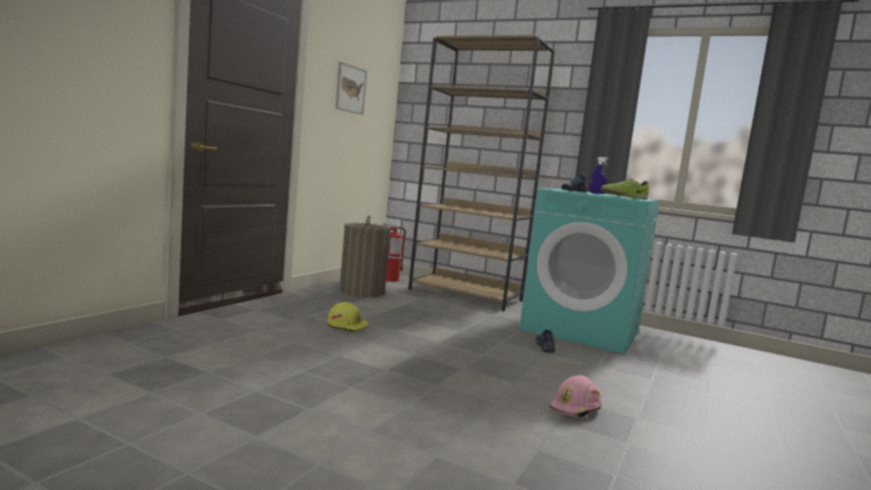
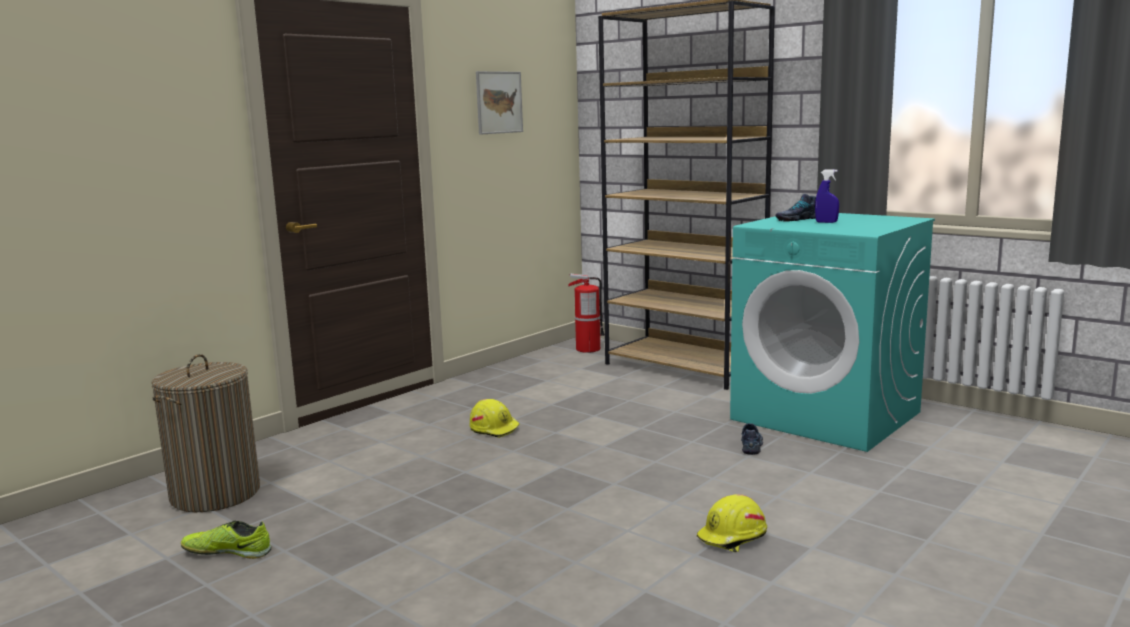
camera: 15 degrees right, 5 degrees up
(362, 291) = (539, 373): laundry basket -> laundry basket (215, 493)
(576, 409) = (733, 537): pink hard hat -> yellow hard hat
(623, 197) = (854, 228): shoe -> shoe (227, 552)

